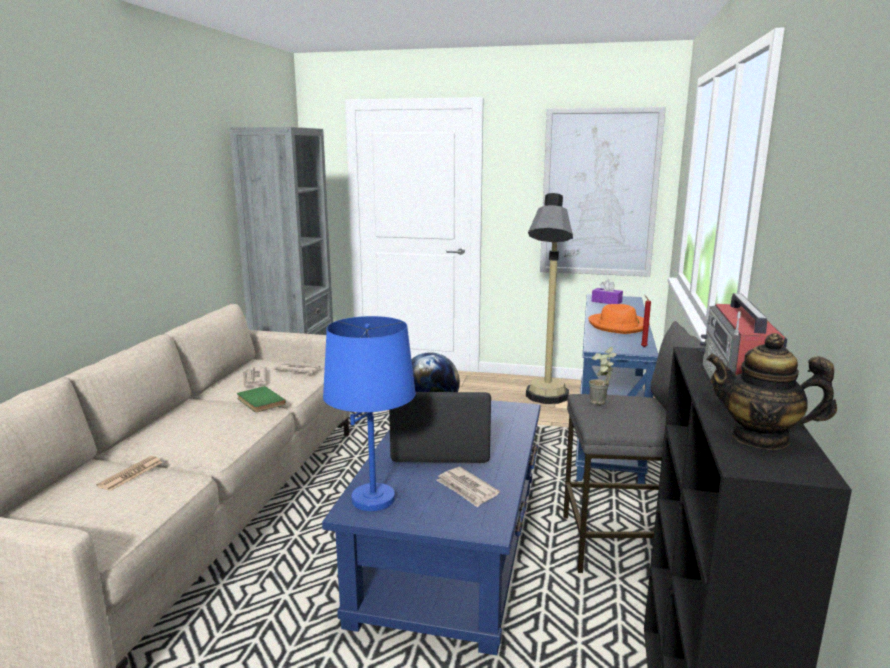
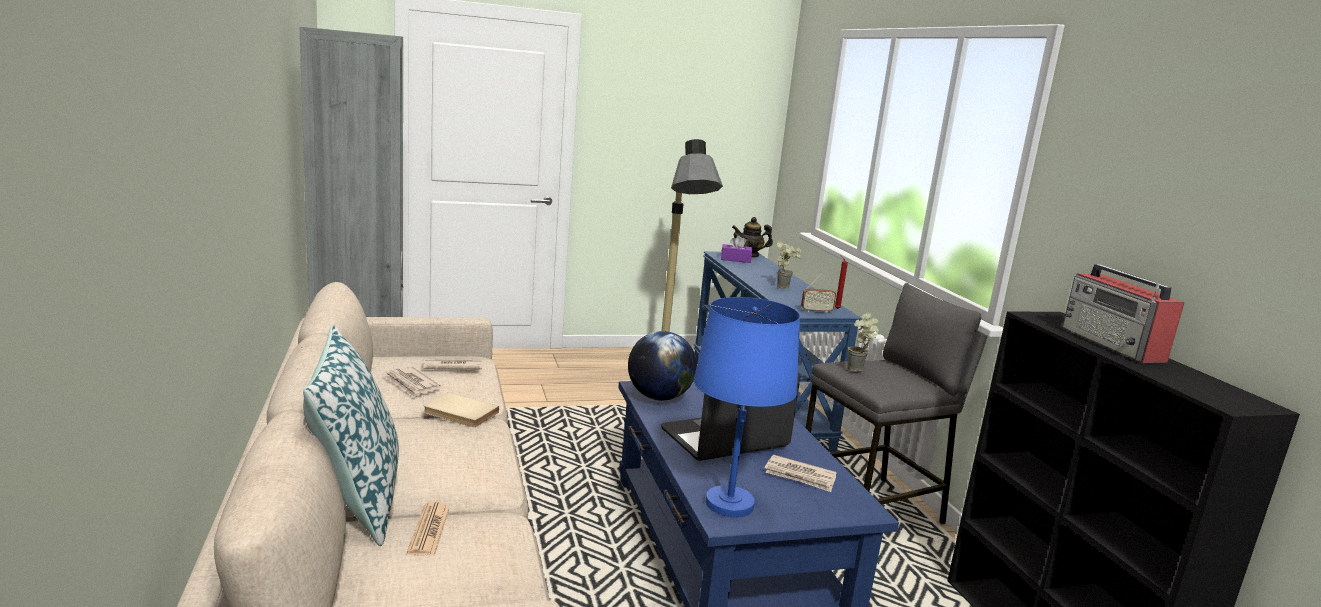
camera: 30 degrees left, 0 degrees up
(121, 447) = (356, 499): none -> pillow
(259, 402) = (459, 413): green book -> beige book
(599, 193) = (707, 137): picture -> none
(617, 348) = (816, 311): none -> radio
(618, 326) = (784, 287): orange hat -> potted plant
(760, 437) = (1198, 384): teapot -> teapot (749, 255)

